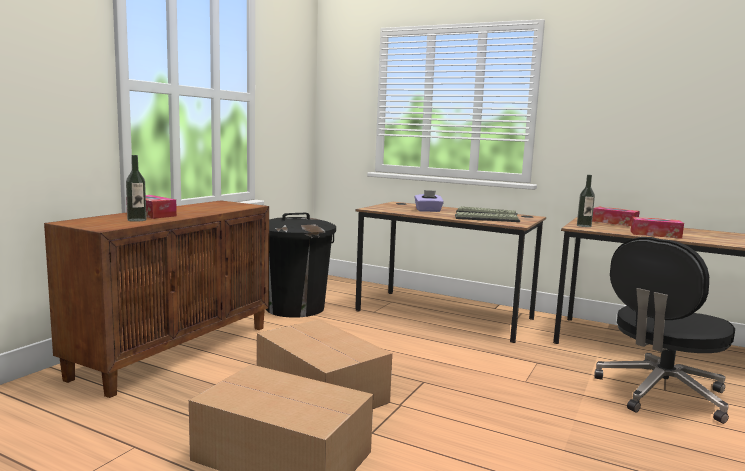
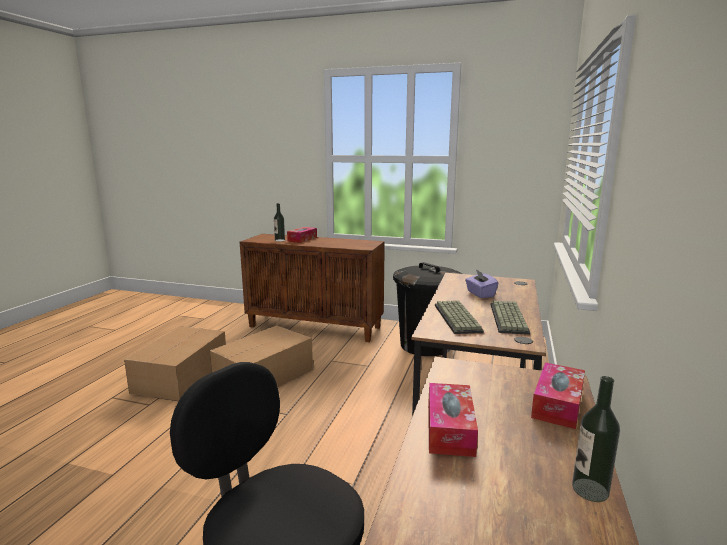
camera: 80 degrees right, 5 degrees up
(584, 226) = (475, 373): bottle -> bottle (590, 490)

